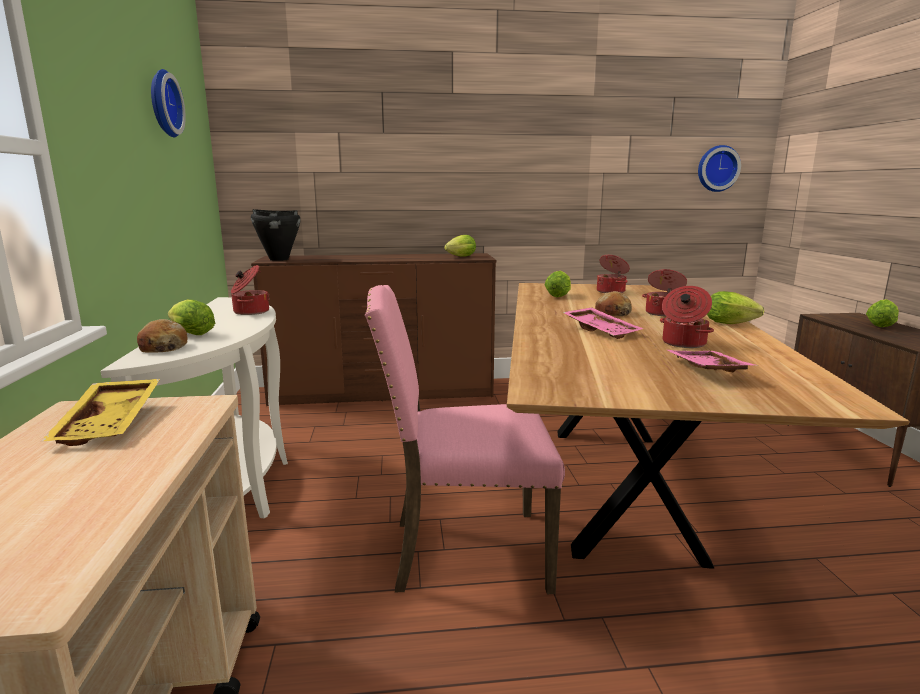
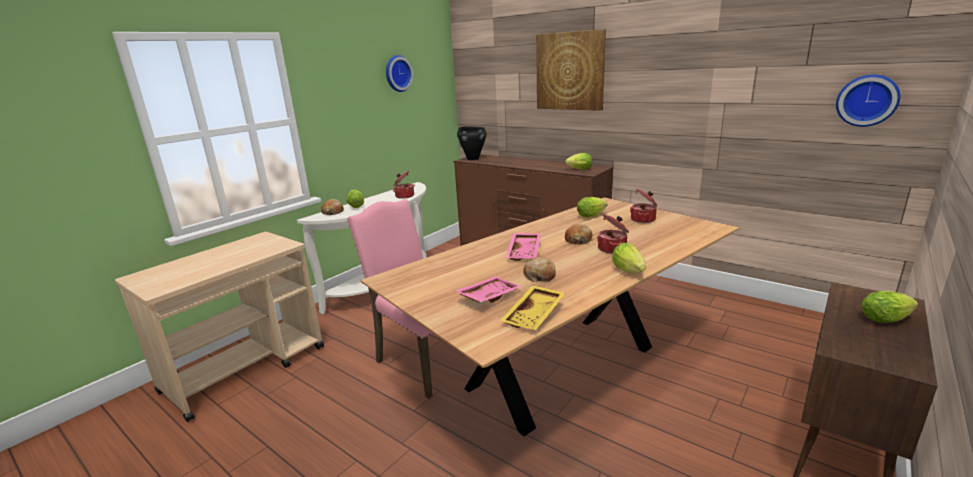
camera: 45 degrees right, 5 degrees up
(112, 423) = (257, 245): yellow tray -> yellow tray (535, 315)
(422, 132) = (570, 71): none -> picture
(682, 343) = (539, 276): cooking pot -> bread

